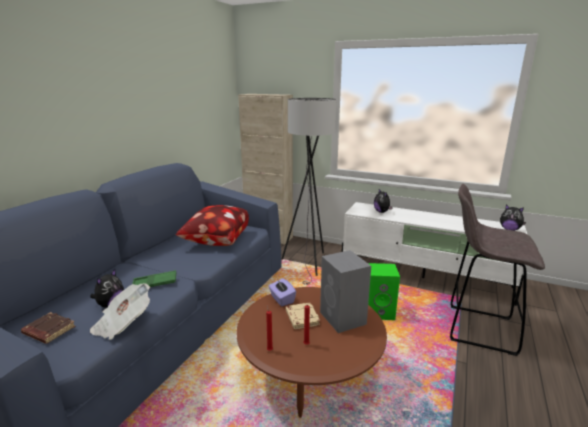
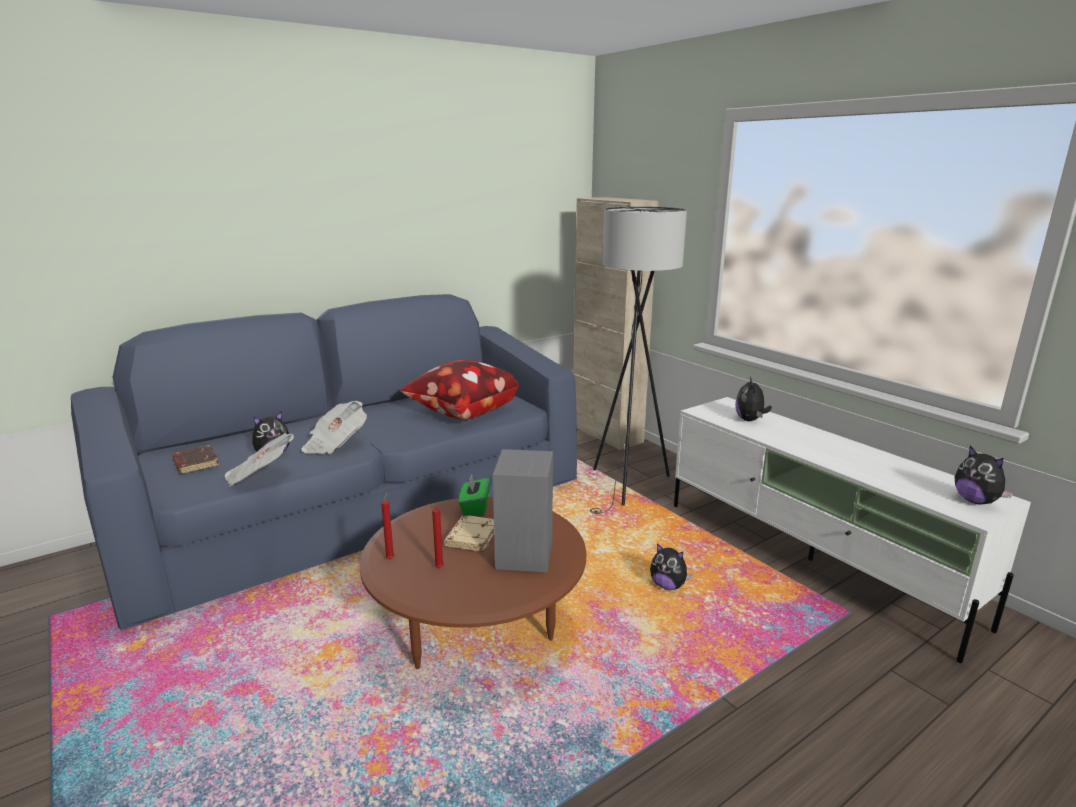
camera: 30 degrees right, 0 degrees up
(154, 283) = (335, 444): green tray -> newspaper
(282, 299) = (475, 507): purple tissue box -> green tissue box
(379, 312) = (668, 586): green speaker -> plush toy
(478, 328) = (824, 668): grey stool -> none

